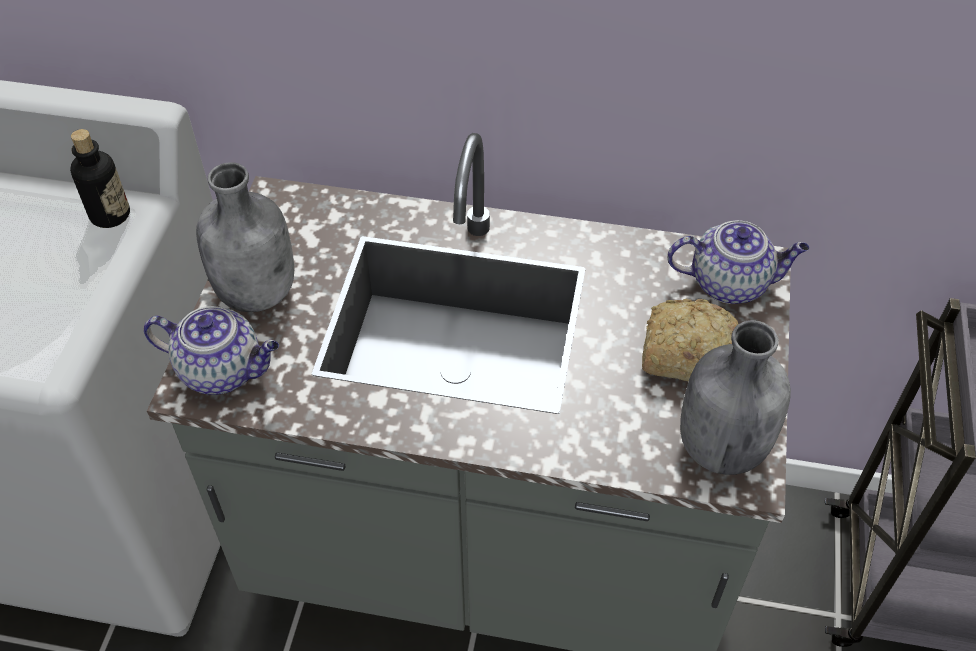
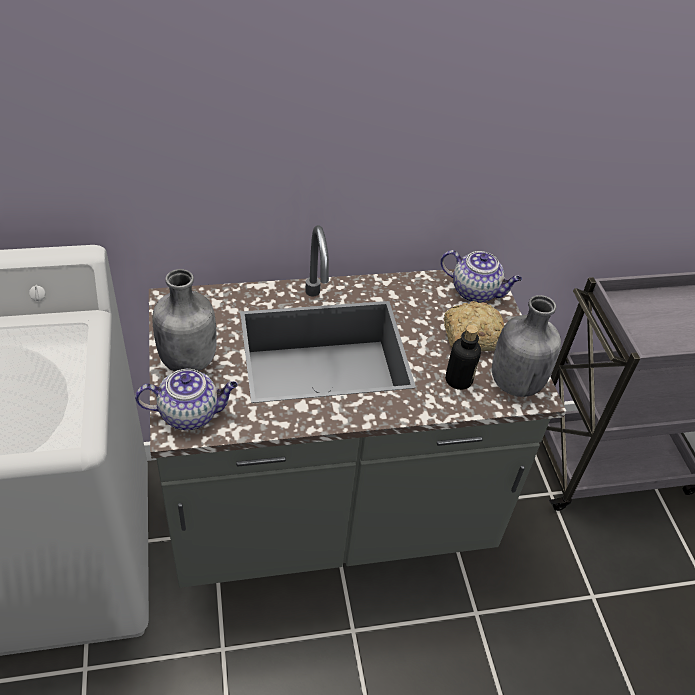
camera: 25 degrees left, 5 degrees down
(110, 215) = (69, 330): bottle -> bottle (458, 380)
(731, 283) = (476, 292): teapot -> teapot turned 45 degrees clockwise

